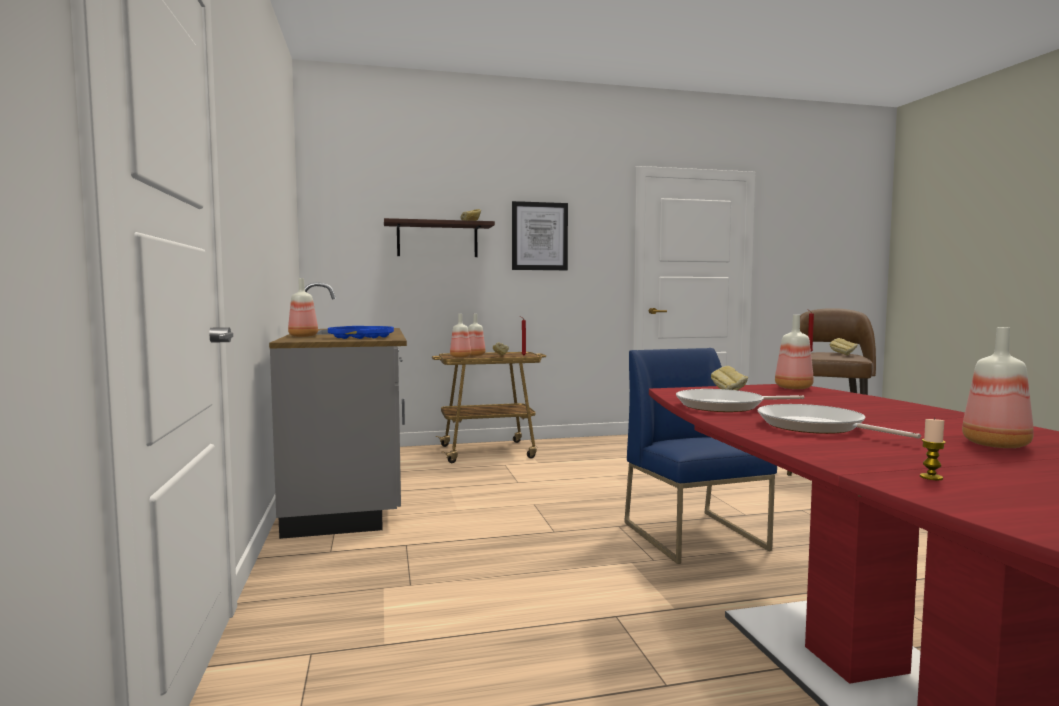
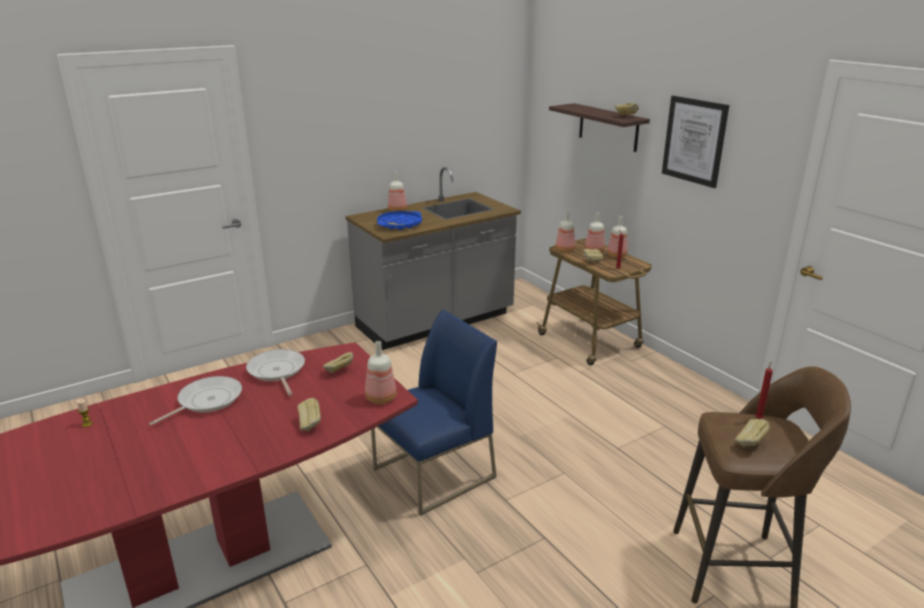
camera: 70 degrees right, 20 degrees up
(863, 402) = (310, 425): none -> bread
(998, 444) = (155, 457): bottle -> bottle (617, 256)

